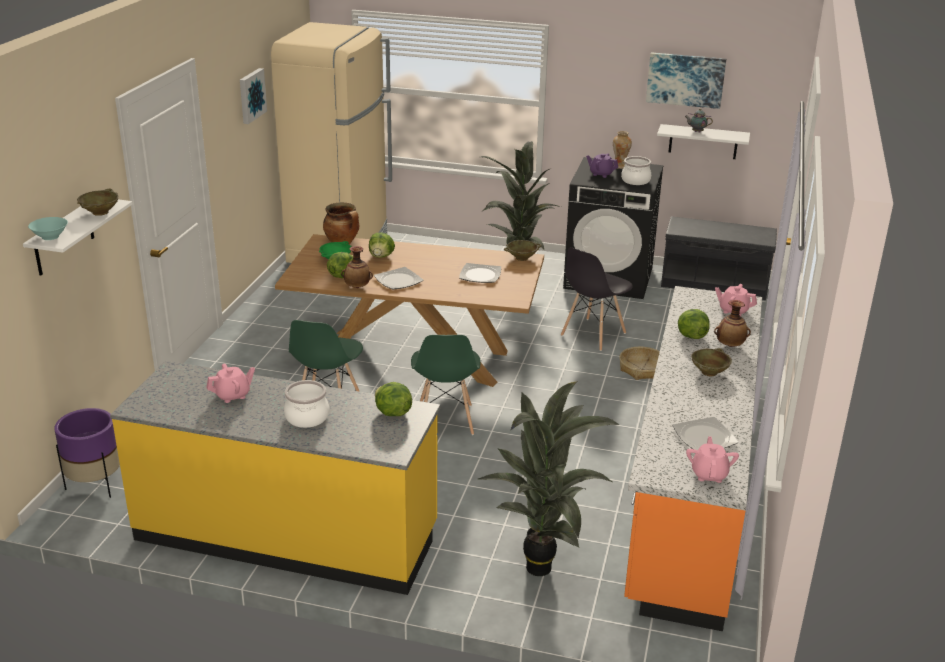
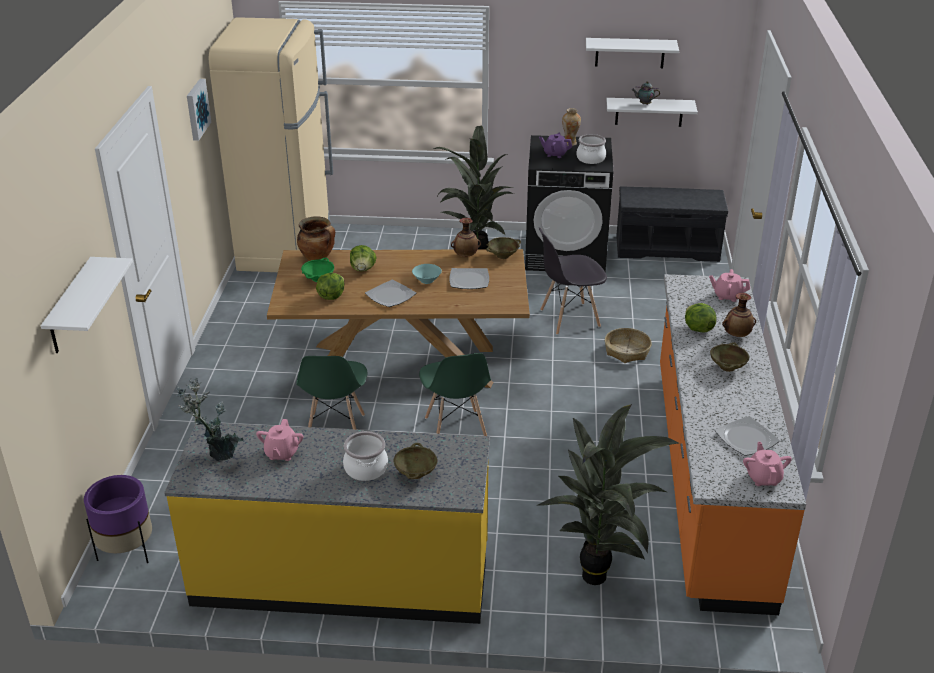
camera: 10 degrees left, 5 degrees up
(49, 237) = (66, 314): turquoise bowl -> turquoise bowl (426, 280)
(100, 212) = (105, 277): beige bowl -> beige bowl (415, 473)
(172, 390) = (218, 456): none -> potted plant
(232, 395) = (281, 453): pink teapot -> pink teapot turned 135 degrees clockwise
(357, 287) = (352, 308): vase -> vase (465, 256)
(392, 413) = (447, 452): lettuce -> none
(592, 335) = (569, 318): grey chair -> grey chair turned 45 degrees clockwise
(685, 79) = (630, 53): picture -> white shelf

